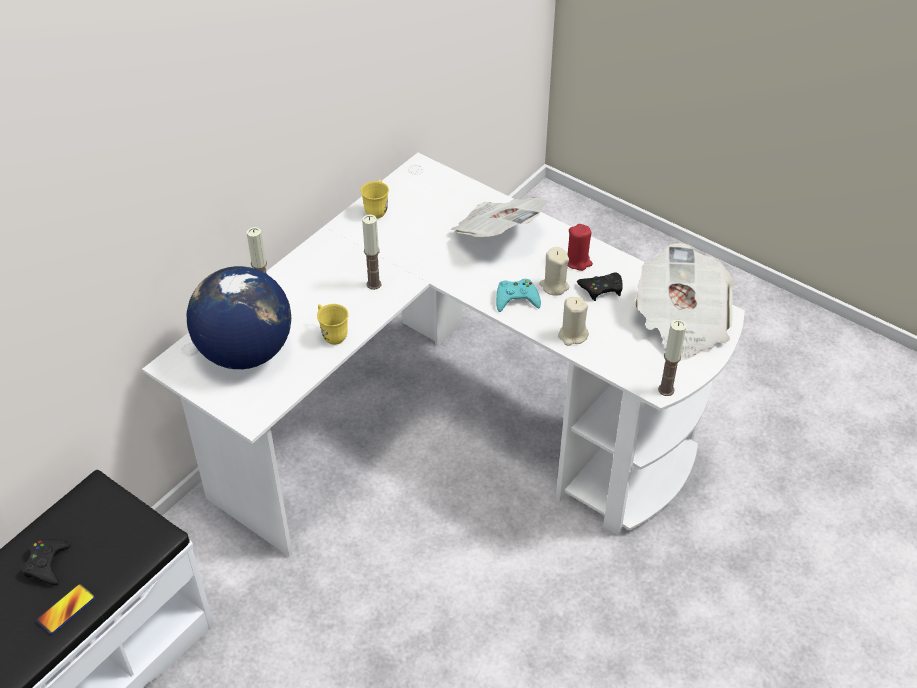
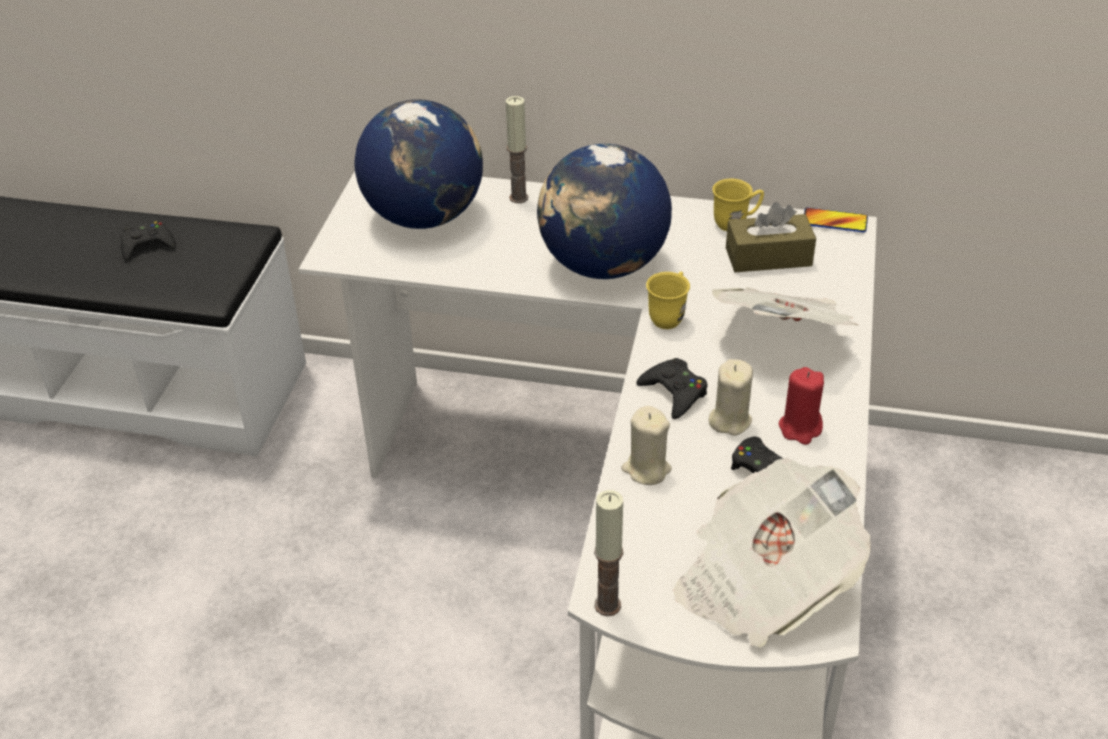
camera: 65 degrees right, 5 degrees down
(66, 609) = (98, 277): phone -> phone (834, 221)
(332, 334) = (495, 264): yellow mug -> yellow mug (669, 316)
(374, 284) = (603, 266): candle -> globe
(421, 210) = (768, 257): none -> brown tissue box
(516, 299) = (674, 393): turquoise game controller -> black game controller

